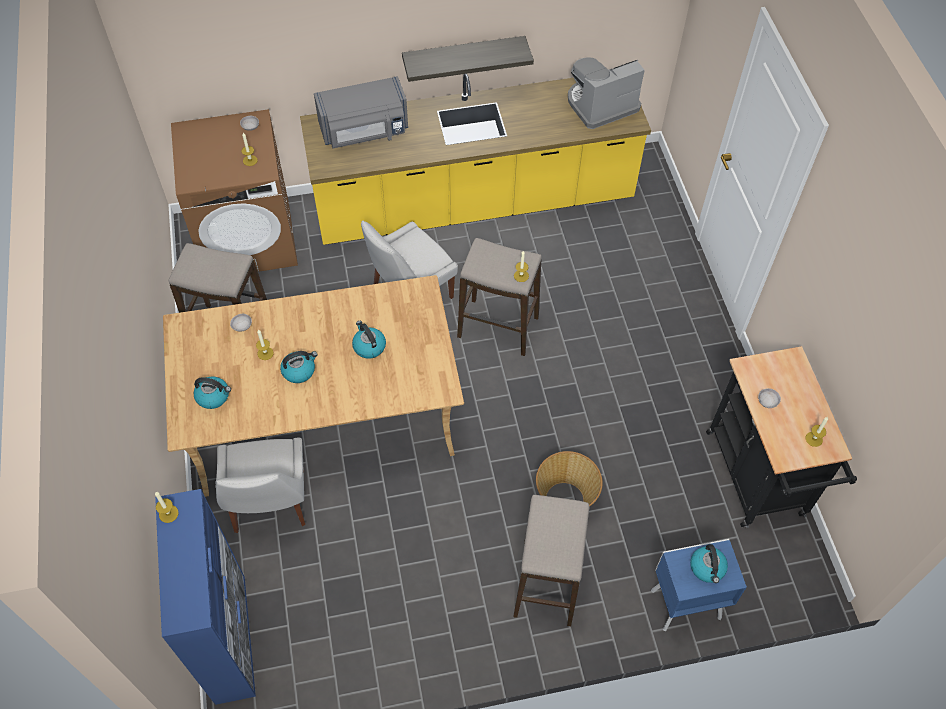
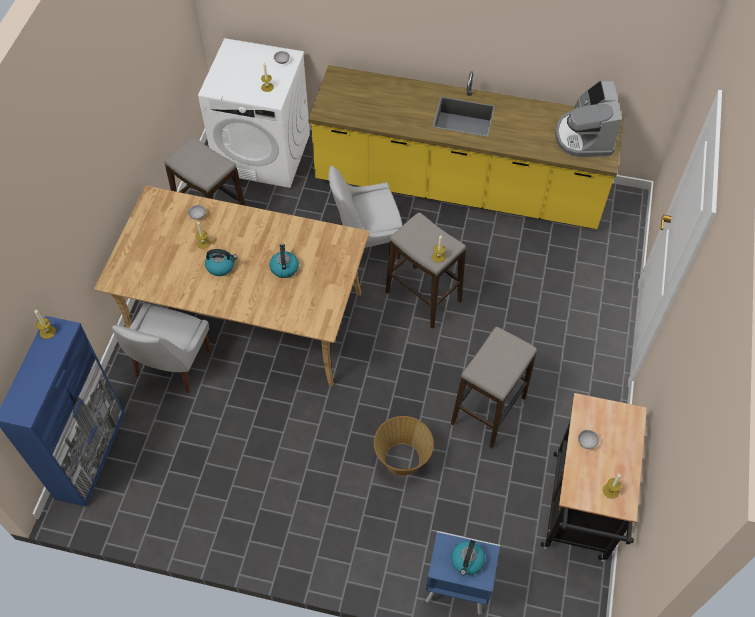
camera: 25 degrees right, 0 degrees up
(213, 396) = (148, 261): kettle -> none
(249, 239) = (263, 153): brown washing machine -> white washing machine
(364, 131) = (372, 94): grey microwave -> none
(463, 57) = (476, 57): shelf -> none
(547, 582) = (352, 519): stool -> stool (488, 410)
(600, 105) = (584, 137): coffee machine -> coffee machine turned 90 degrees counterclockwise

